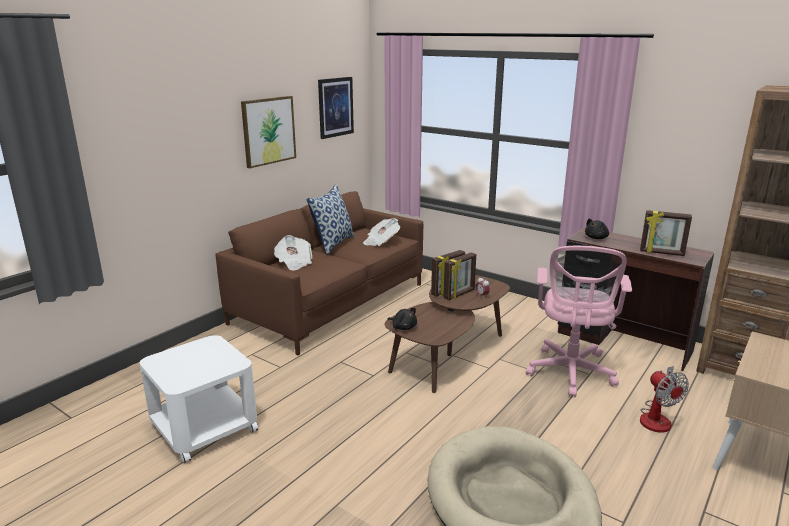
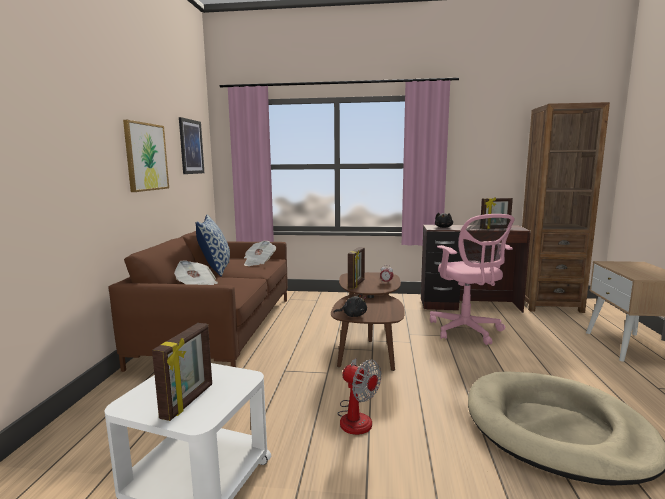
camera: 30 degrees left, 10 degrees down
(459, 294) = (369, 284): picture frame -> picture frame (188, 401)
(657, 417) = (551, 341): fan -> fan (356, 416)

